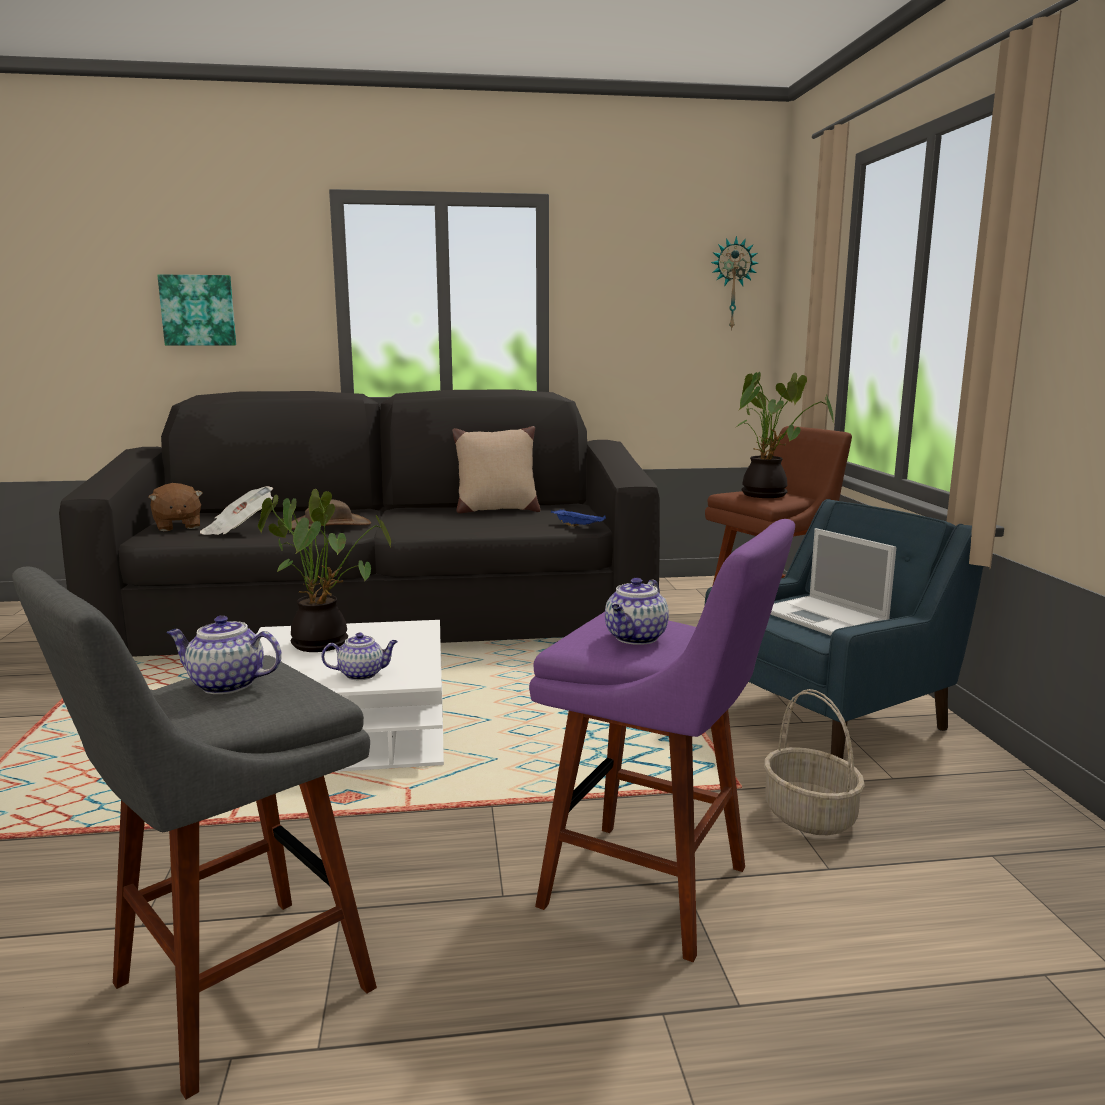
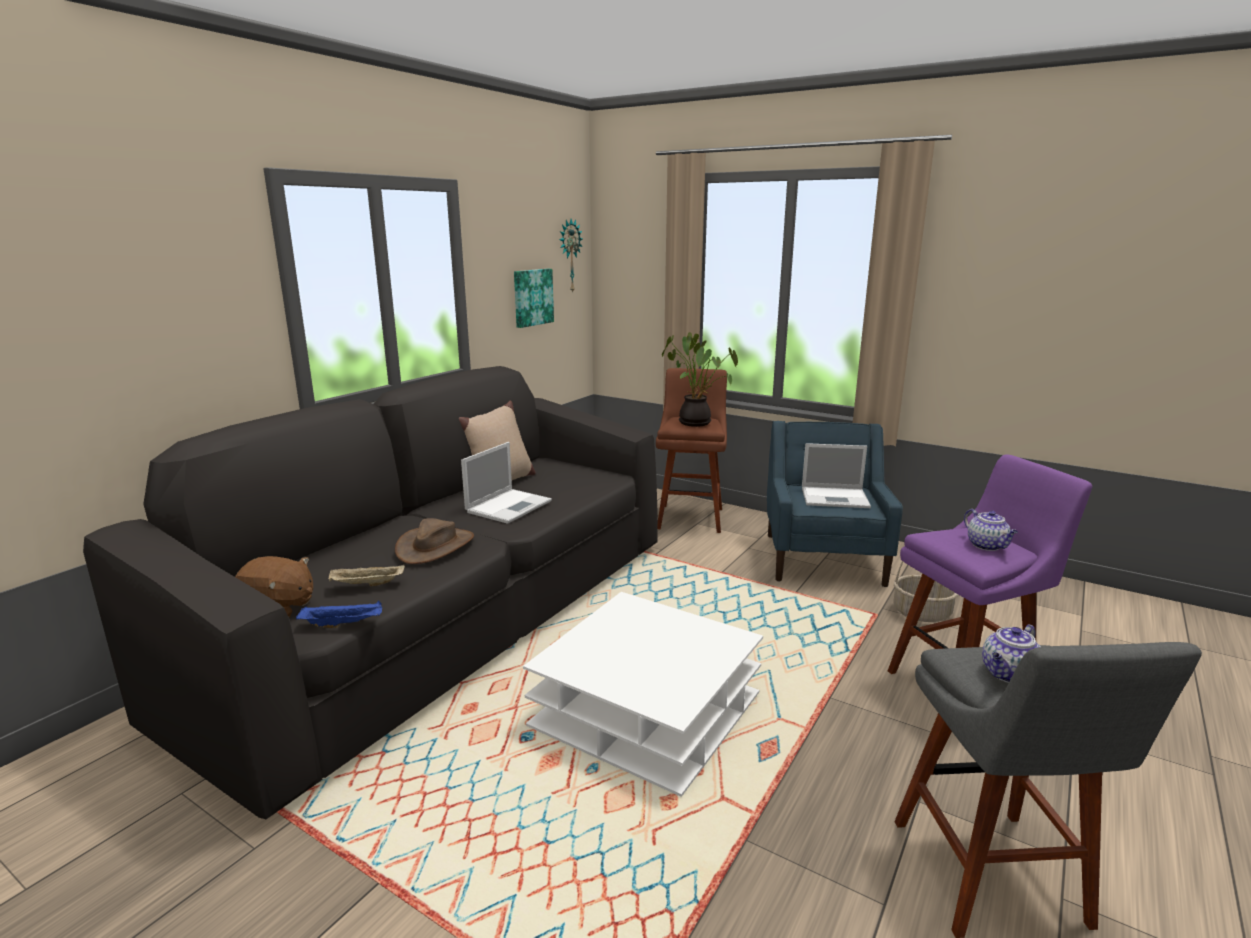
camera: 50 degrees left, 5 degrees up
(198, 310) = (119, 327): picture -> picture (532, 297)
(239, 530) = (366, 585): newspaper -> beige tray
(325, 643) = (611, 649): potted plant -> none
(362, 674) = (704, 655): teapot -> none
(447, 521) = (509, 506): none -> laptop
(579, 526) = (609, 479): blue tray -> blue tray (344, 624)

